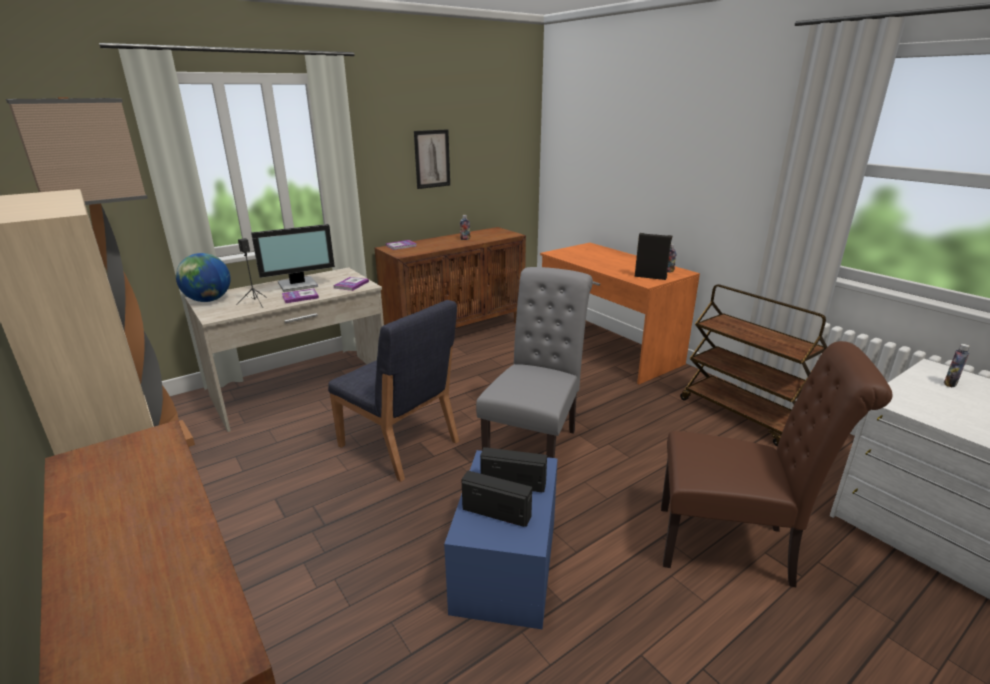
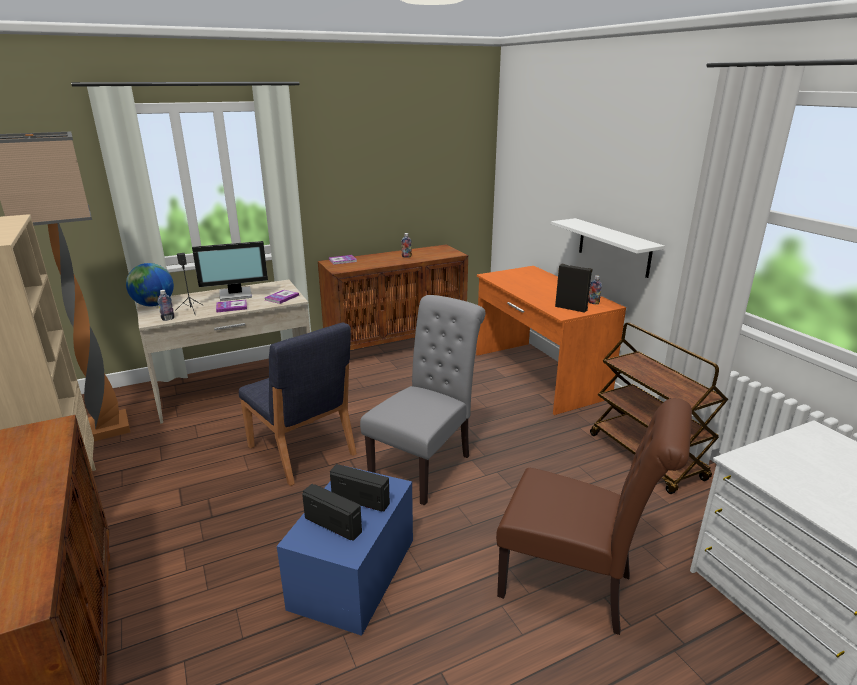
camera: 10 degrees right, 0 degrees up
(432, 159) = (378, 178): picture -> none
(683, 215) = (614, 247): none -> white shelf
(950, 384) = (821, 450): bottle -> bottle (168, 319)

